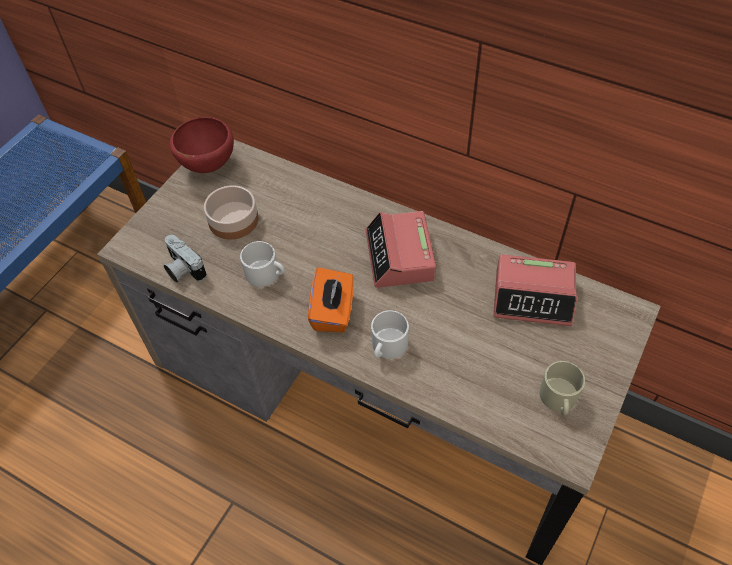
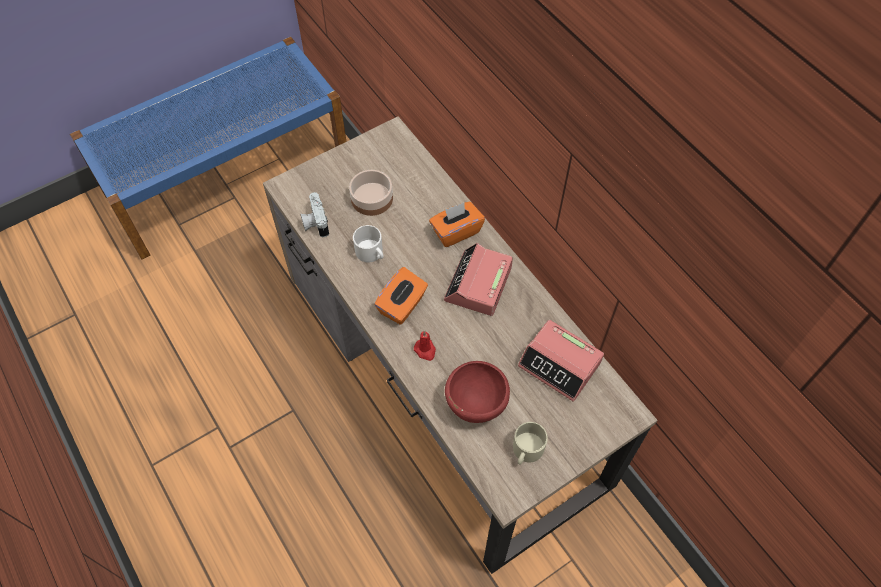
camera: 25 degrees right, 5 degrees up
(208, 167) = (377, 145): red bowl -> red bowl (475, 405)
(344, 215) = (456, 231): none -> orange tissue box
(387, 347) = (425, 350): white mug -> red candle

